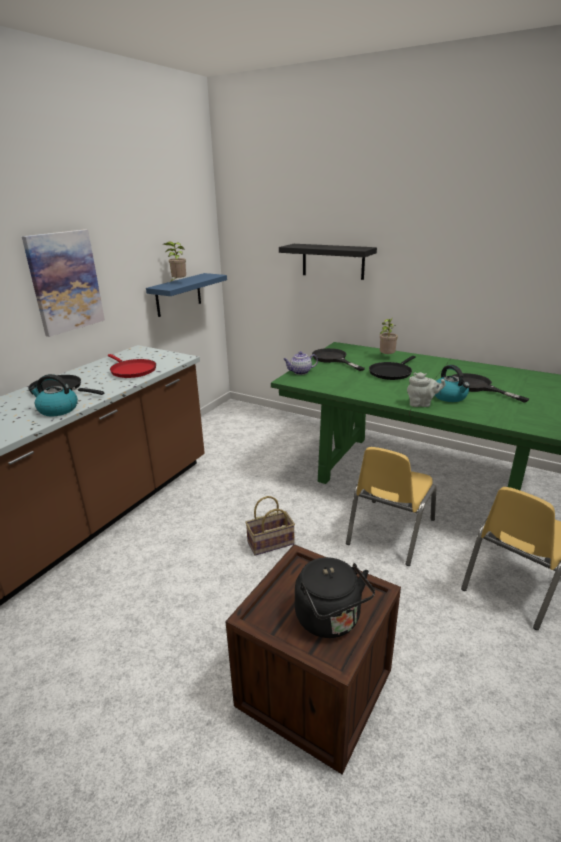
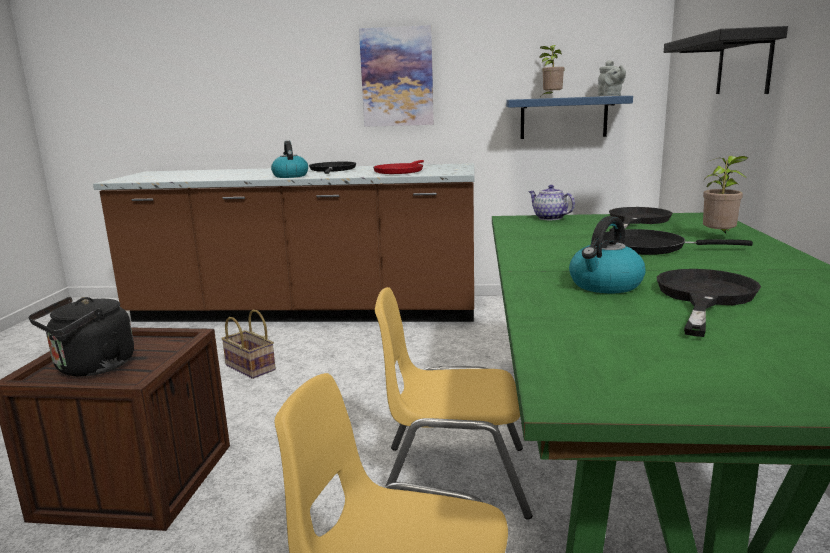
camera: 65 degrees right, 10 degrees down
(270, 544) = (357, 398): basket -> basket (248, 367)
(422, 404) = (536, 274): grey teapot -> grey teapot (610, 96)

